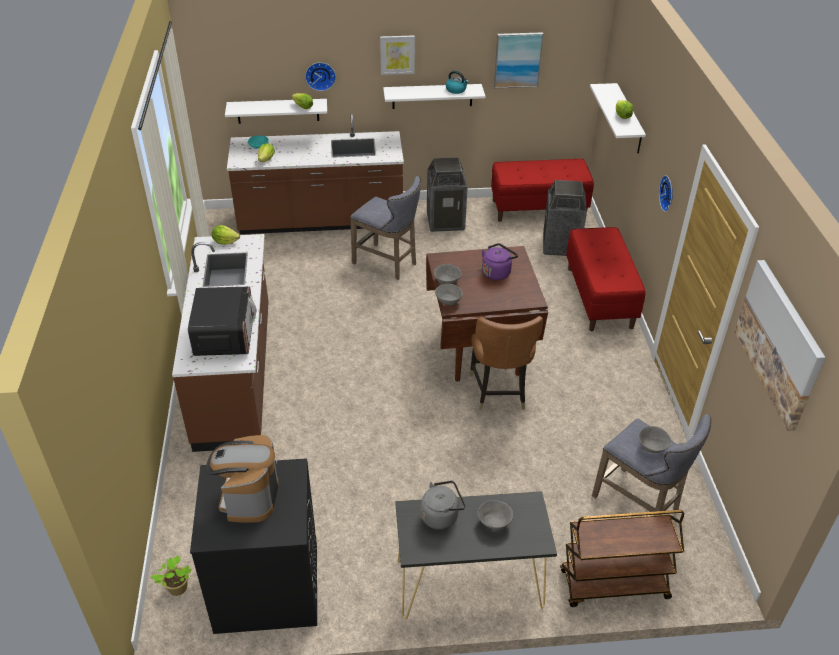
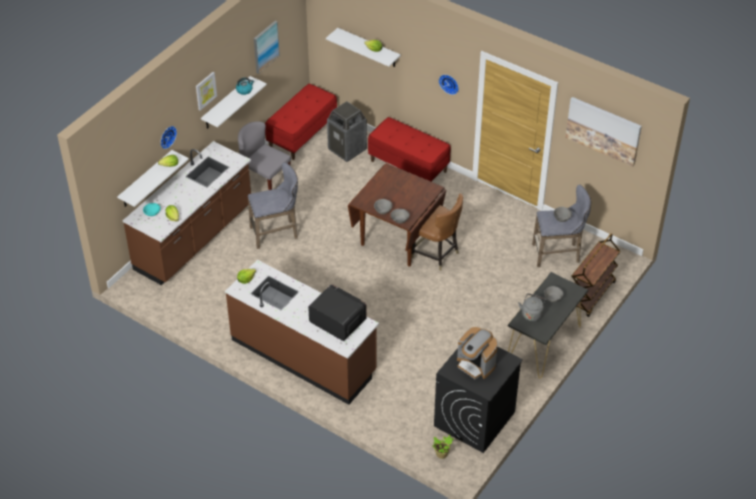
camera: 50 degrees left, 5 degrees up
(445, 221) = (265, 182): trash can -> grey chair
(497, 272) = (397, 187): purple kettle -> none

